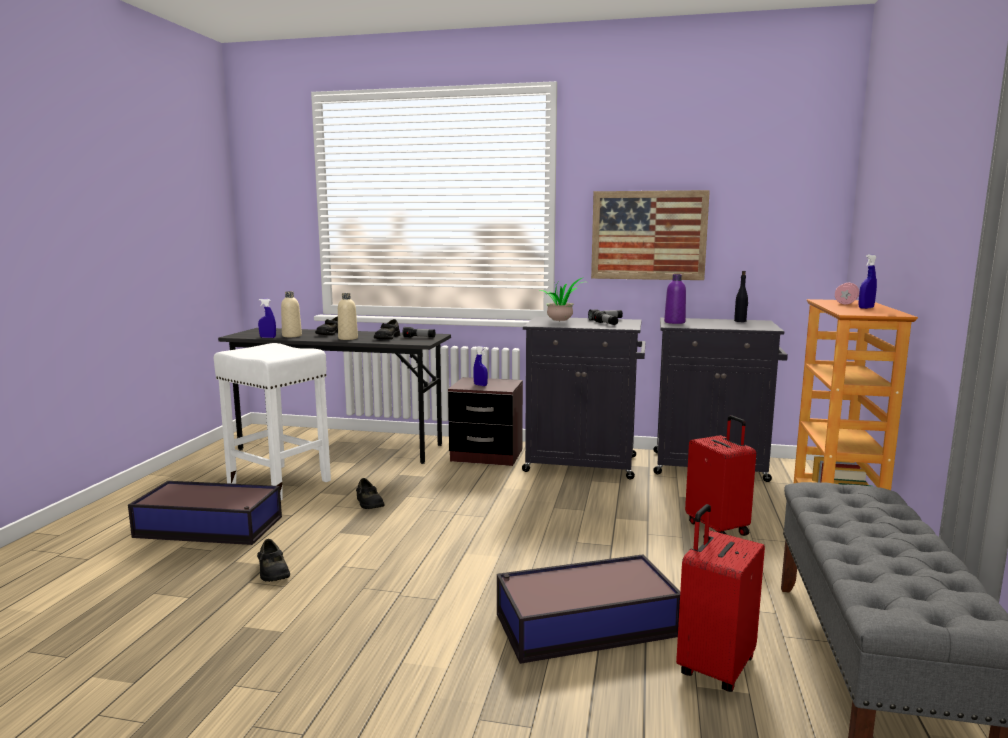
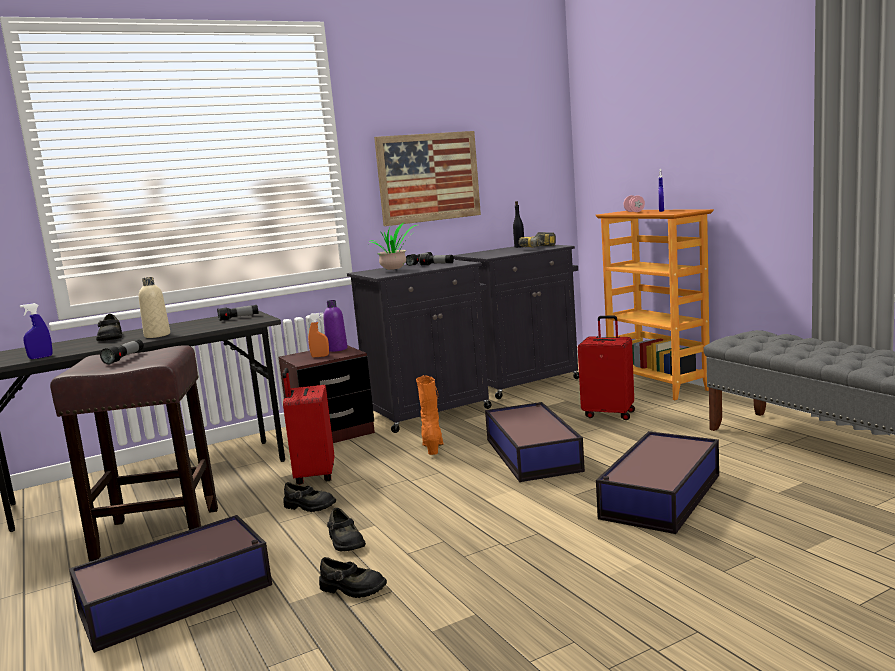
camera: 40 degrees left, 0 degrees up
(275, 349) = (124, 358): none -> flashlight
(277, 482) = (155, 534): white stool -> brown stool
(292, 336) = (68, 349): beige bottle -> none
(387, 338) = (202, 325): black shoe -> black shoe (345, 542)
(480, 385) = (320, 356): blue spray bottle -> orange spray bottle
(522, 495) = (433, 448): none -> orange boot
(575, 534) = (532, 454): none -> storage box
(674, 322) = (480, 255): purple bottle -> purple bottle (337, 349)
(714, 667) = (765, 480): red suitcase -> red suitcase (314, 476)
(747, 326) = (541, 248): none -> power drill

